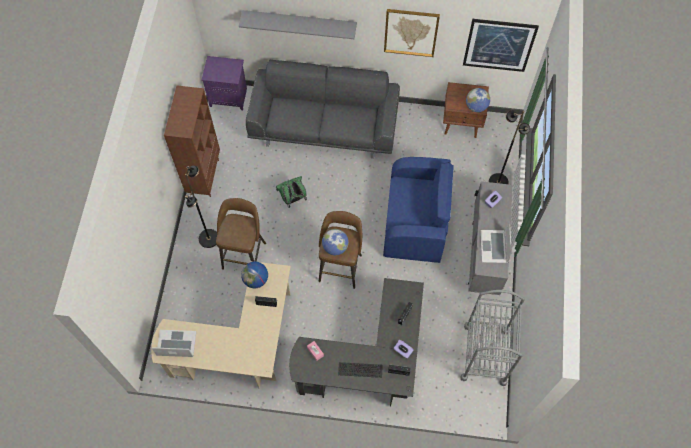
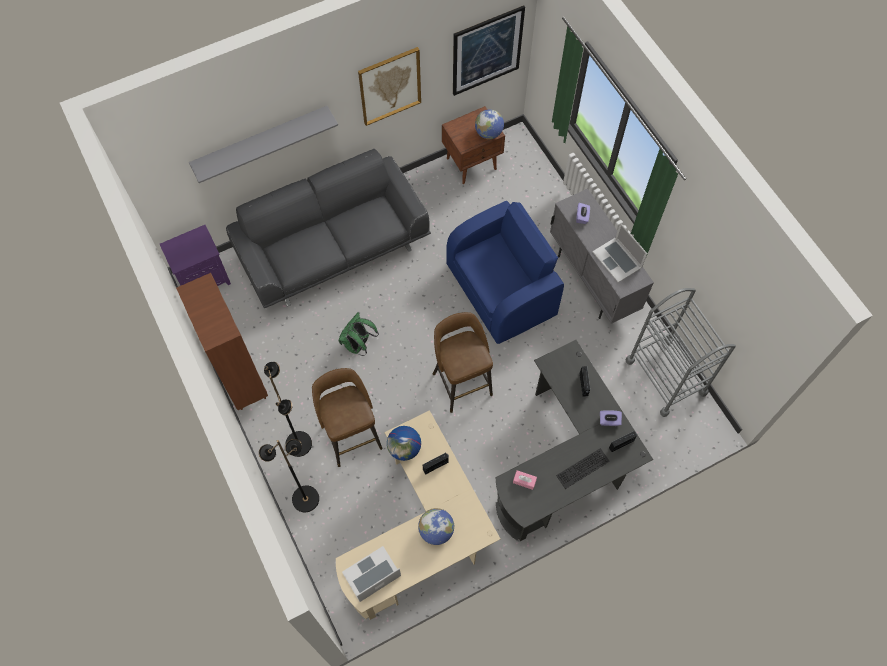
camera: 35 degrees left, 0 degrees up
(335, 247) = (462, 360): globe -> globe (436, 530)
(498, 182) = (551, 200): black floor lamp -> black floor lamp (305, 498)

